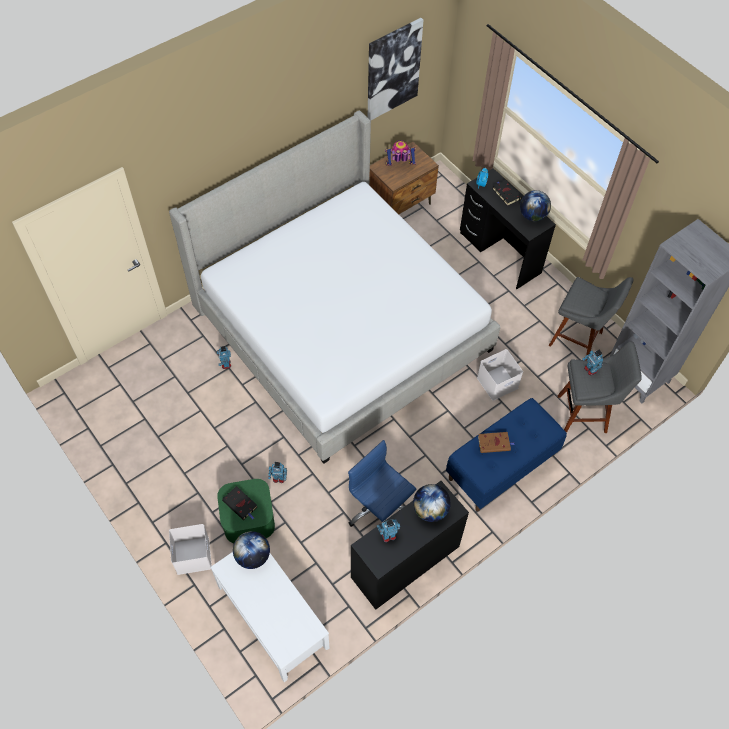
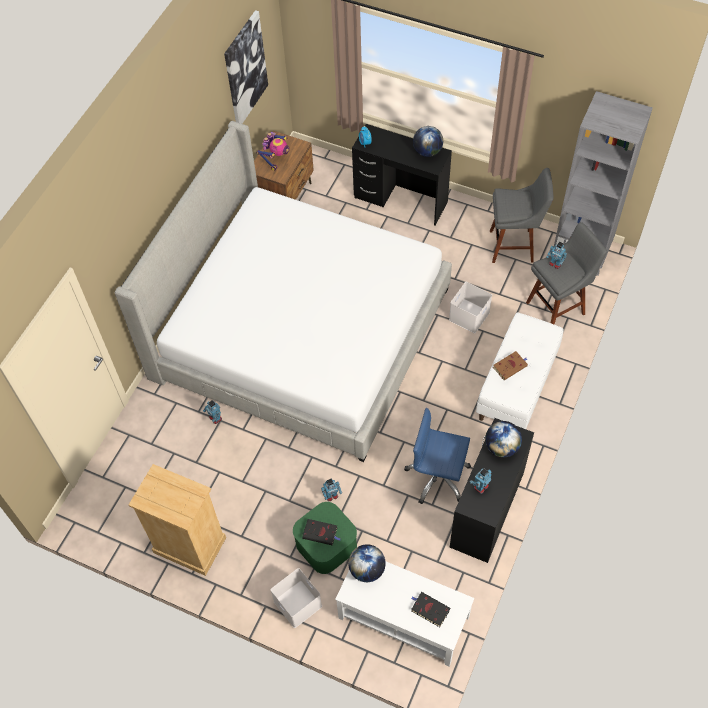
camera: 25 degrees left, 0 degrees up
(138, 458) = (189, 545): none -> beige dresser
(399, 166) = (276, 159): toy robot -> toy robot turned 150 degrees clockwise
(501, 467) = (517, 387): blue bench -> white bench
(505, 193) = (392, 142): black book -> black book (429, 609)

